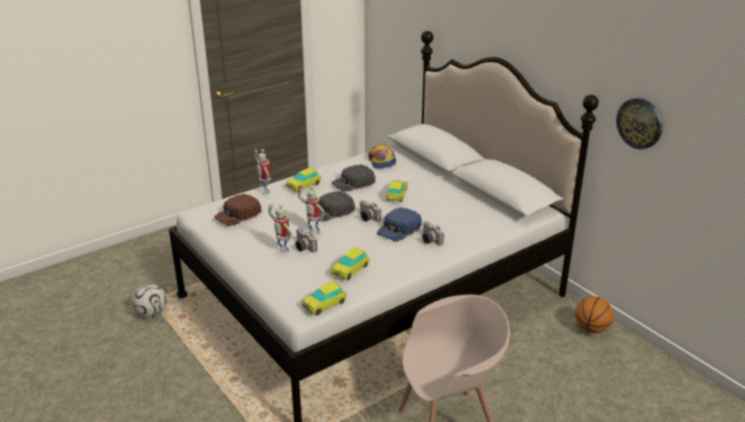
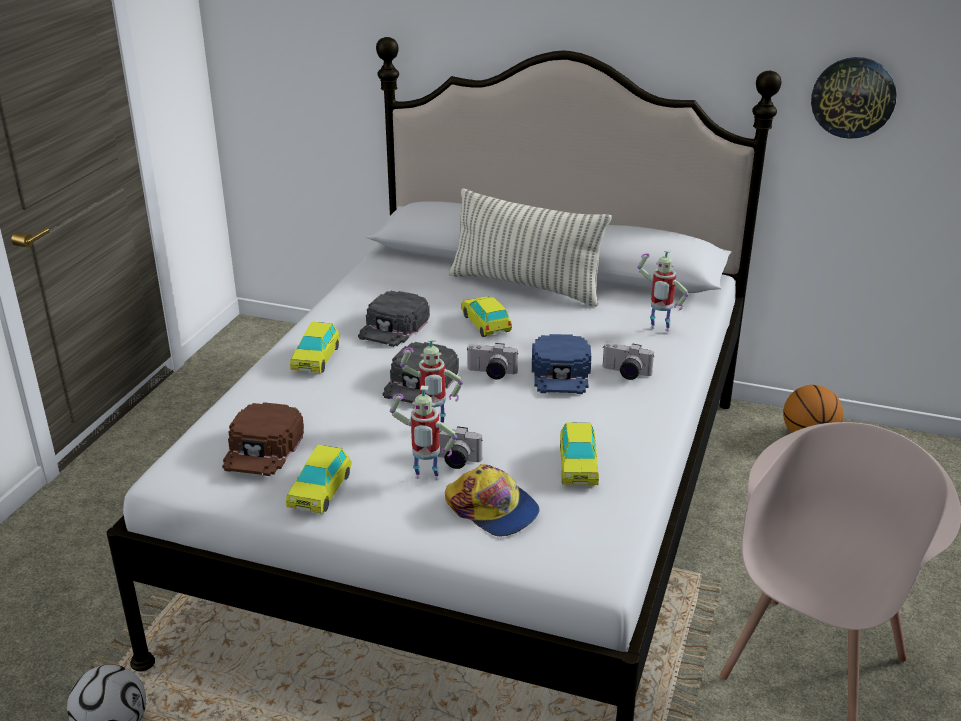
camera: 35 degrees left, 0 degrees up
(265, 192) = (260, 392): toy robot -> toy robot (658, 330)
(324, 305) = (615, 541): toy car -> toy car (320, 491)
(382, 161) = (393, 280): cap -> cap (492, 509)
(441, 183) = (526, 286): none -> pillow

